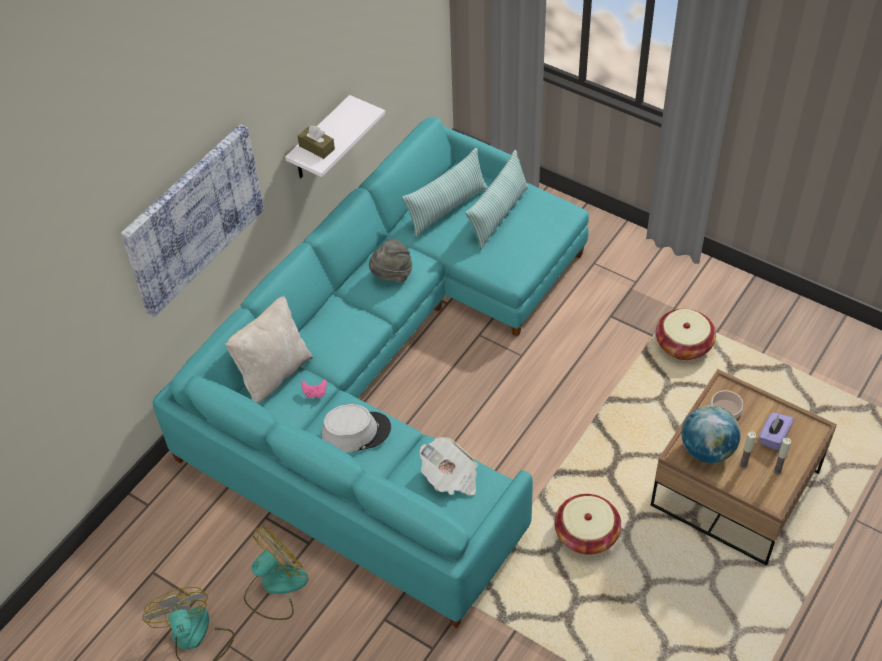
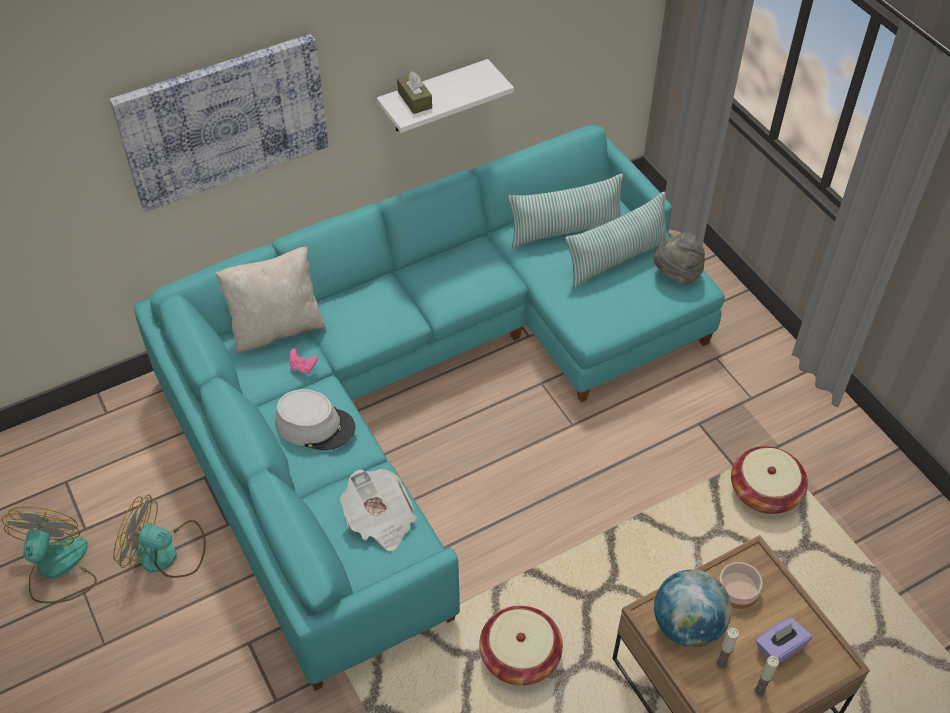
camera: 25 degrees right, 0 degrees up
(275, 587) = (166, 553): fan -> fan turned 150 degrees counterclockwise
(392, 275) = (462, 277): grey hat -> grey hat (677, 274)

